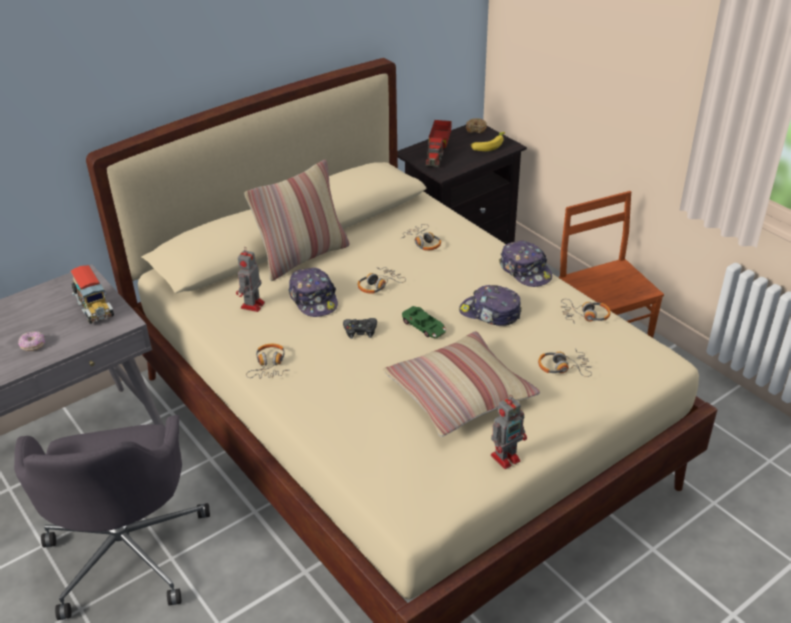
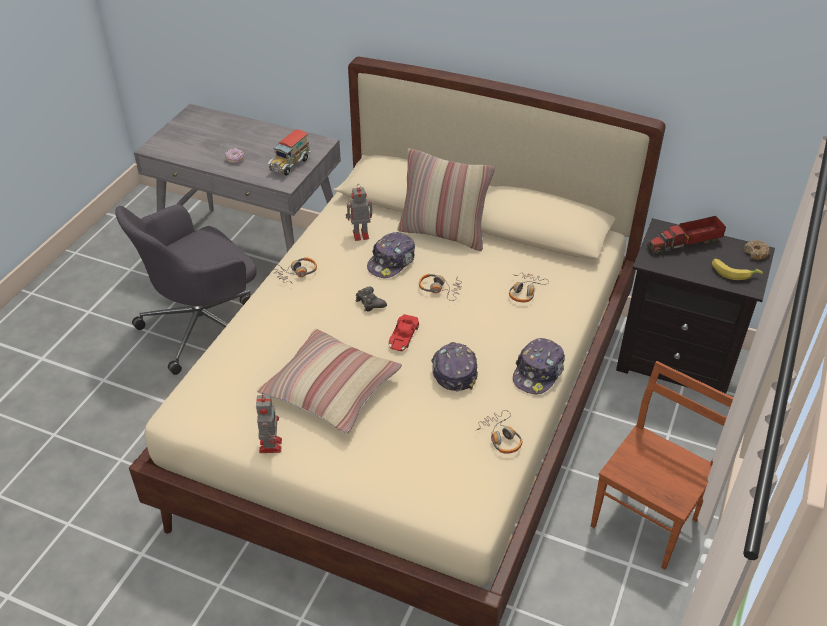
camera: 60 degrees right, 5 degrees up
(424, 326) = (403, 336): green toy car -> red toy car
(506, 457) = (270, 444): toy robot -> toy robot turned 120 degrees counterclockwise
(563, 368) = (410, 445): headphones -> none

